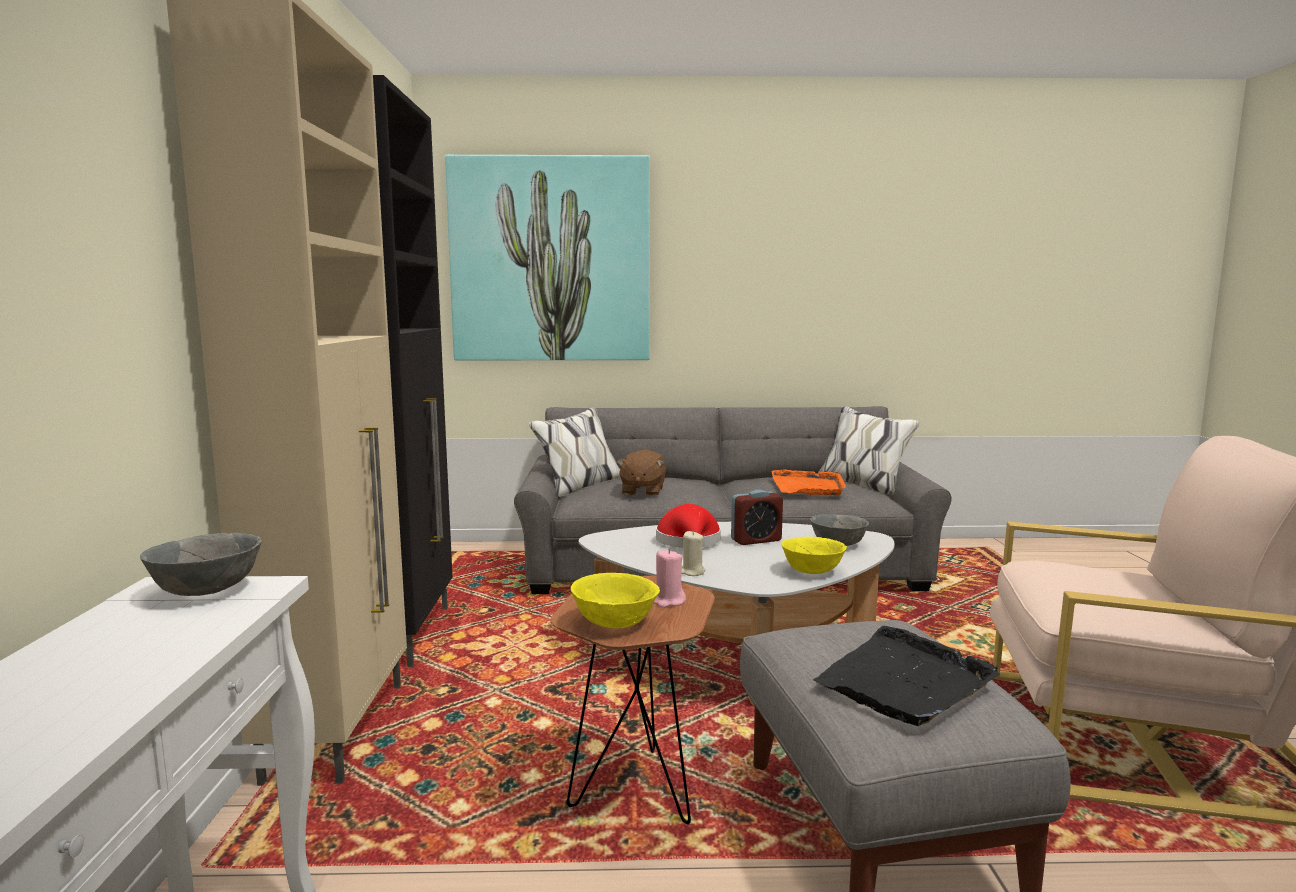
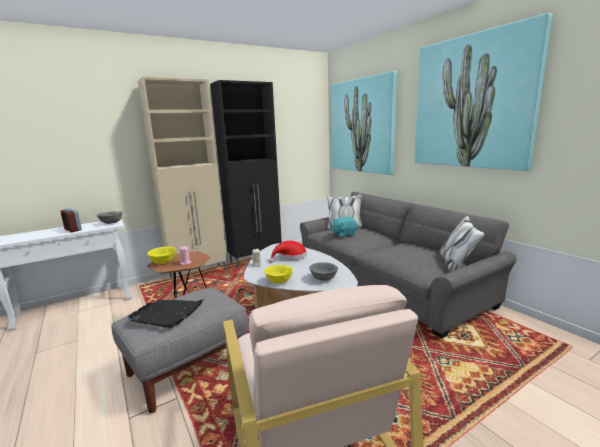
camera: 60 degrees right, 5 degrees up
(642, 491) = (344, 235): brown plush toy -> turquoise plush toy
(756, 540) = (308, 265): alarm clock -> alarm clock (73, 230)
(806, 232) = (472, 103): none -> picture
(808, 486) = (408, 254): orange tray -> none

